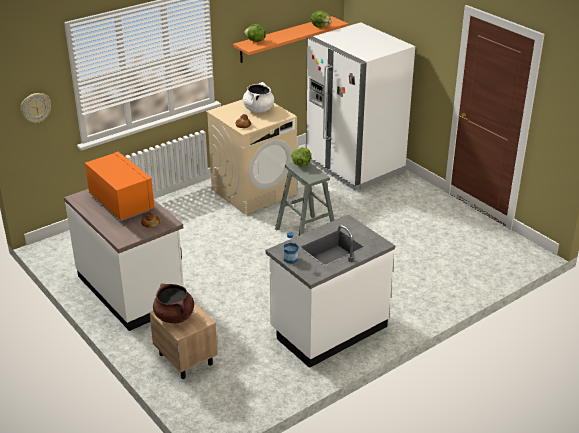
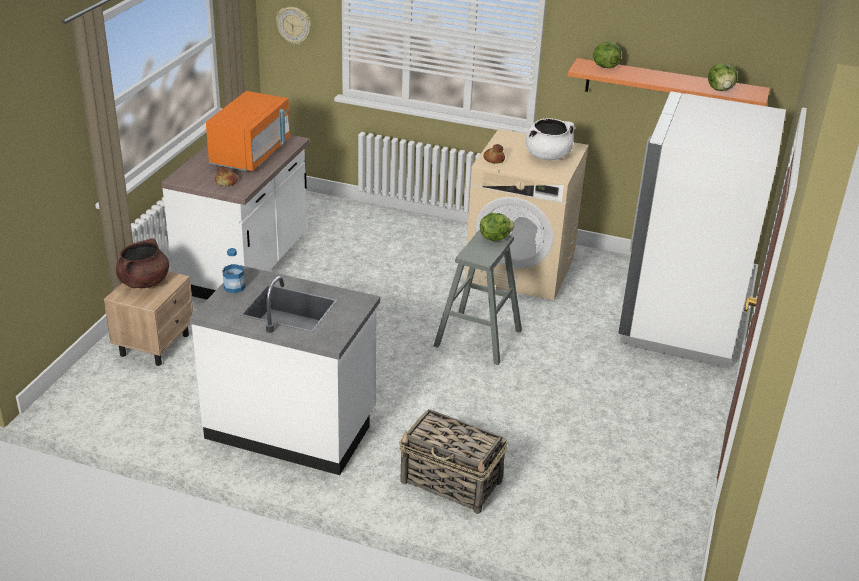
camera: 55 degrees right, 0 degrees up
(423, 290) = (452, 482): none -> basket

